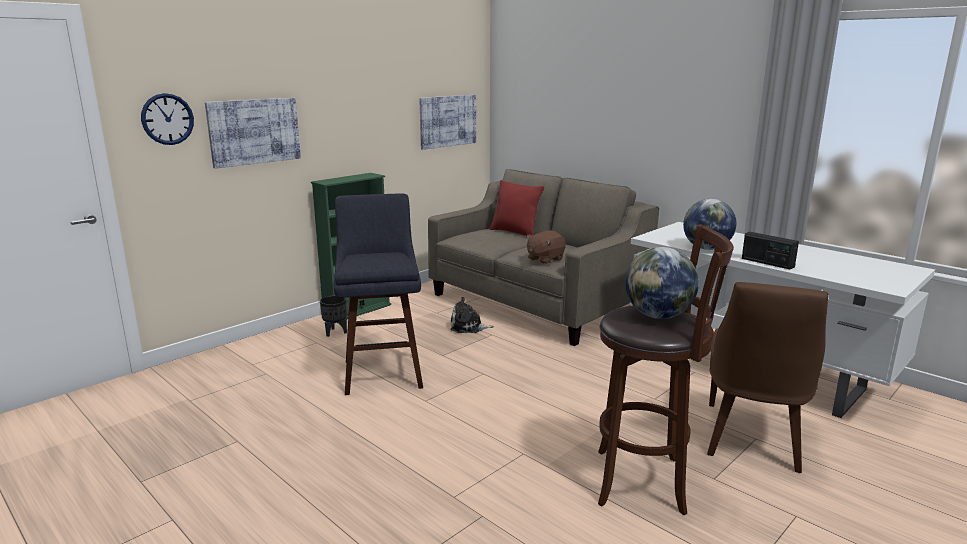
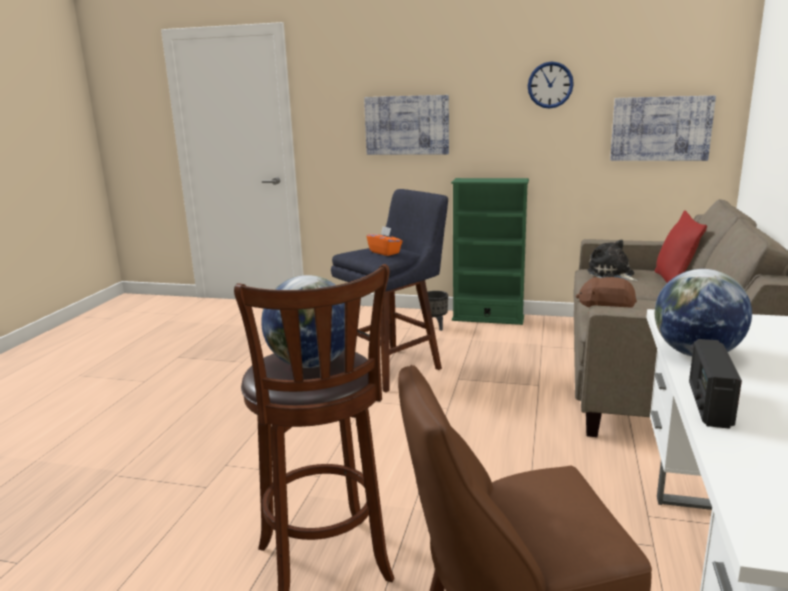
camera: 60 degrees right, 0 degrees up
(167, 119) = (335, 110): wall clock -> wall clock (550, 85)
(380, 258) = (385, 252): none -> orange tissue box
(468, 327) = (535, 369): plush toy -> plush toy (612, 274)

